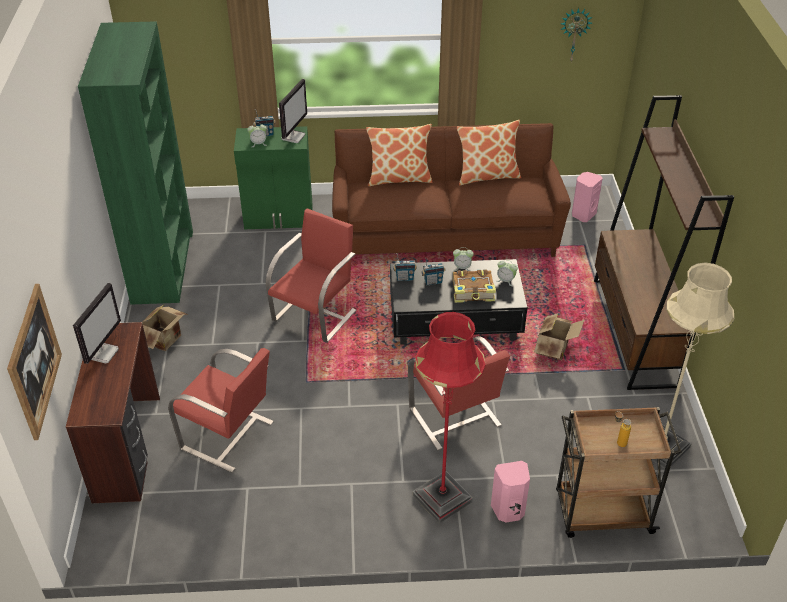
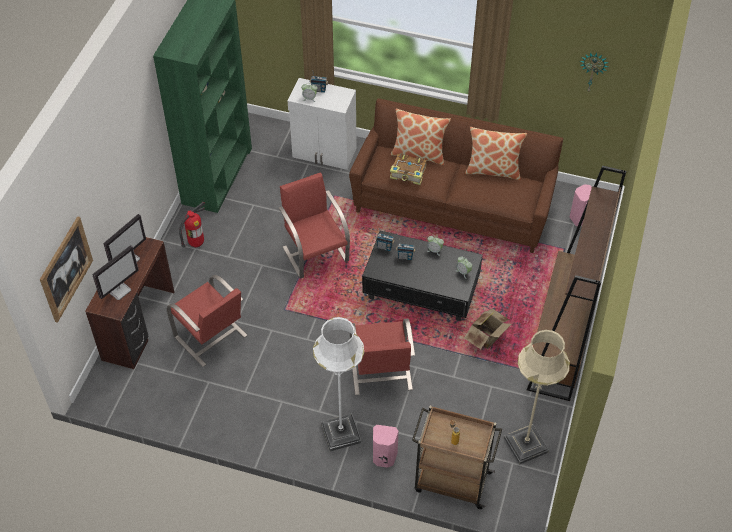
camera: 20 degrees right, 10 degrees up
(166, 340) = (196, 243): cardboard box -> fire extinguisher
(279, 218) = (324, 153): green cabinet -> white cabinet
(293, 136) = (340, 98): monitor -> monitor (119, 290)
(315, 315) = (315, 253): red chair -> red chair turned 75 degrees counterclockwise
(442, 498) = (341, 433): red floor lamp -> white floor lamp
(473, 292) = (432, 275): book -> book (408, 173)

